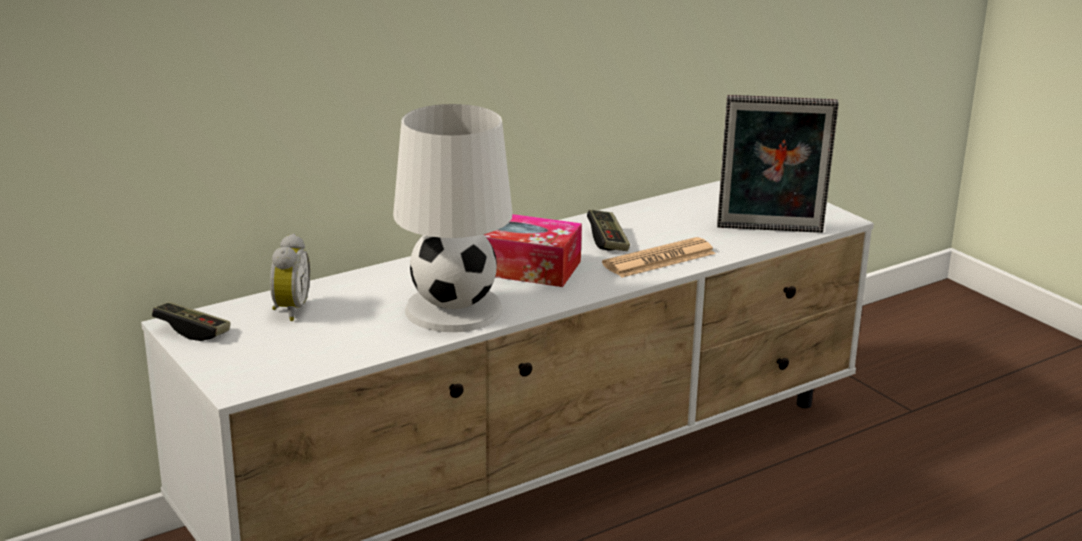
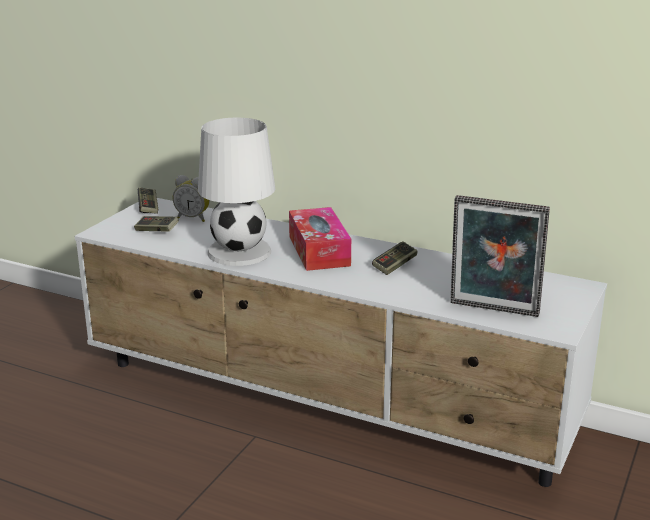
camera: 60 degrees right, 0 degrees up
(288, 310) = (193, 218): alarm clock -> alarm clock turned 45 degrees clockwise
(298, 345) = (156, 231): none -> game controller
(659, 259) = (387, 287): newspaper -> none
(770, 231) = (493, 311): picture frame -> picture frame turned 45 degrees counterclockwise

